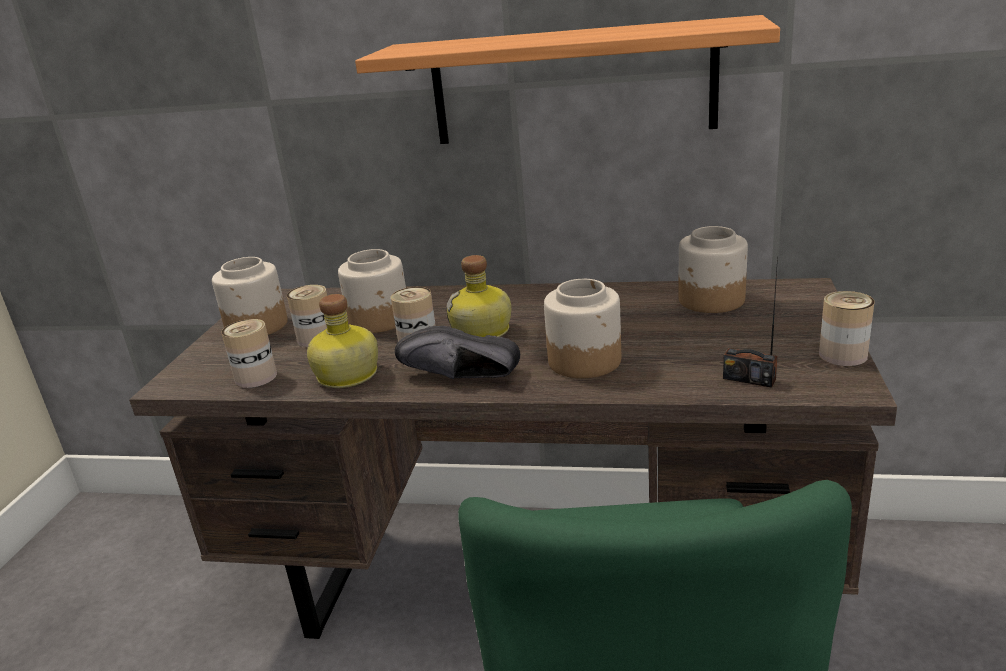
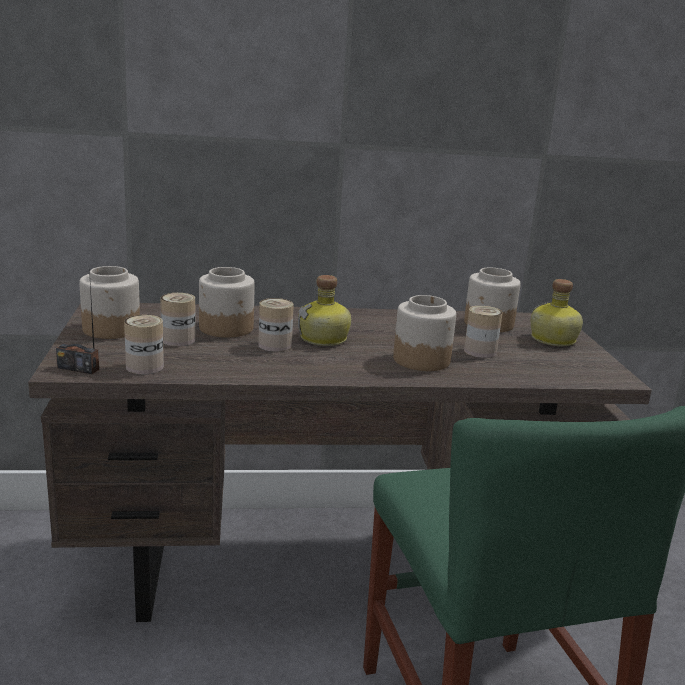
camera: 20 degrees left, 5 degrees down
(346, 376) = (229, 367): bottle -> bottle (553, 340)
(460, 379) = (330, 370): black shoe -> none
(572, 84) = (391, 150): shelf -> none
(749, 379) = (547, 373): radio -> radio (78, 368)
(843, 355) = (600, 360): can -> can (480, 351)

